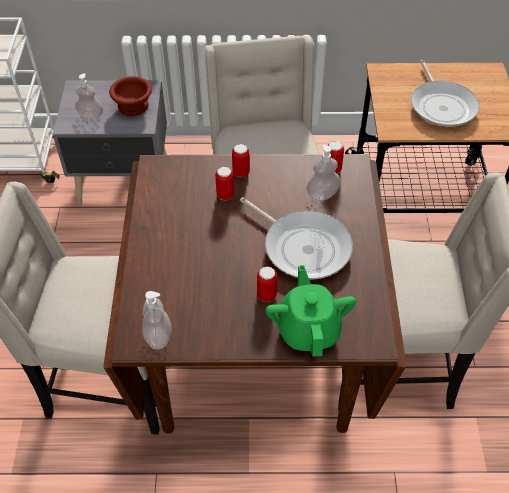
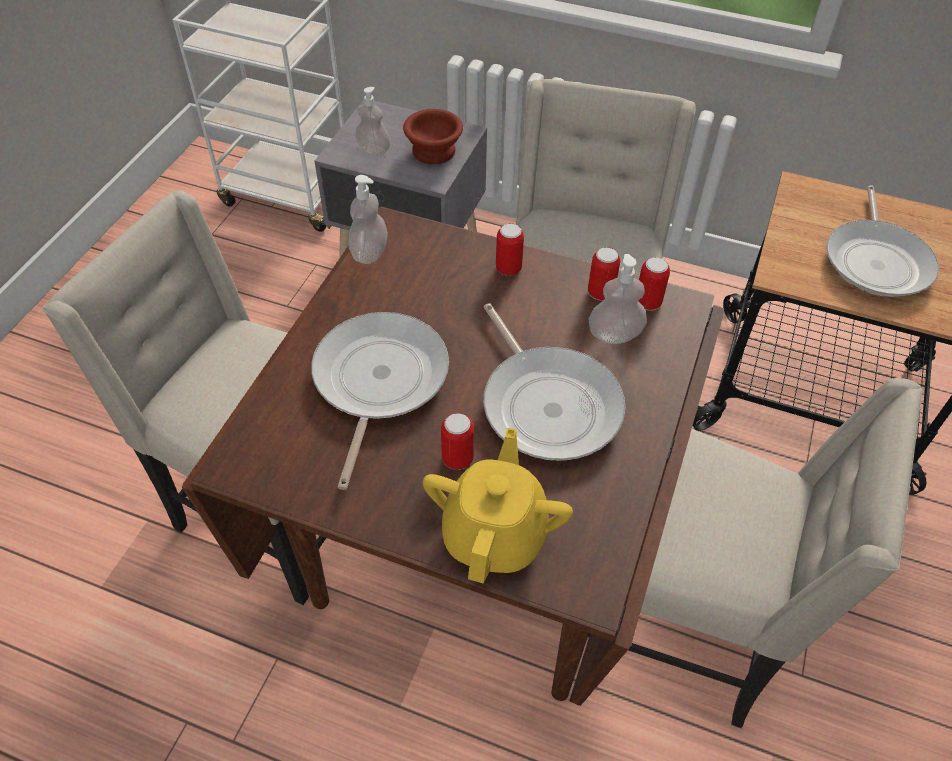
camera: 20 degrees right, 0 degrees up
(158, 336) = (272, 467): soap dispenser -> soap dispenser (369, 253)
(196, 265) = (378, 381): none -> frying pan
(225, 195) = (469, 294): can -> can (600, 293)
(308, 330) = (495, 534): green teapot -> yellow teapot

